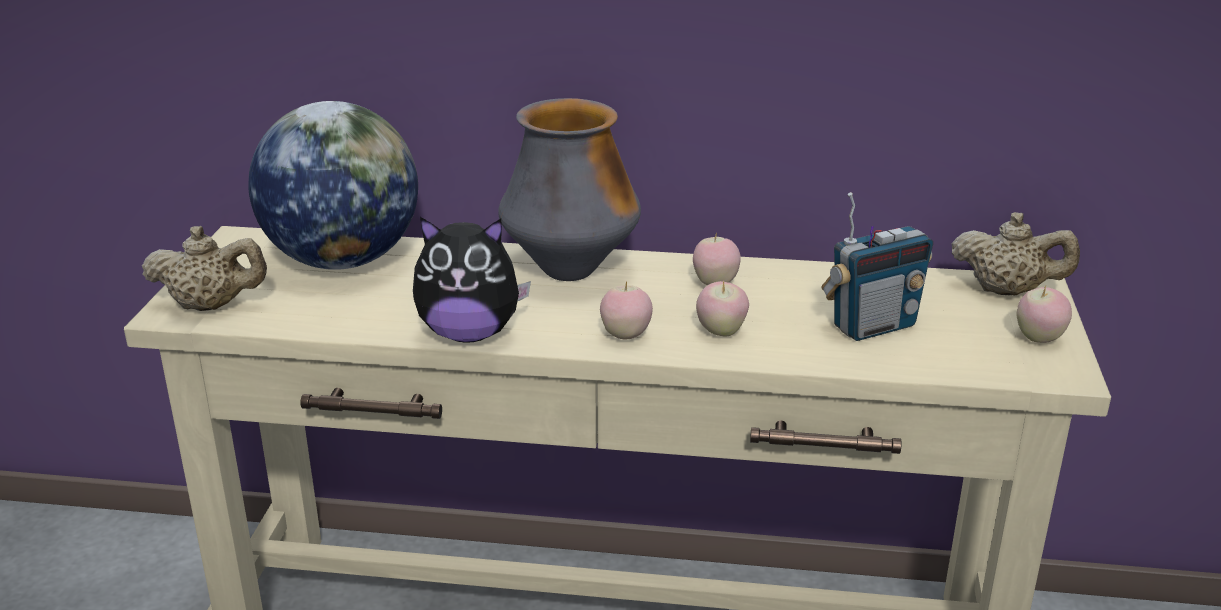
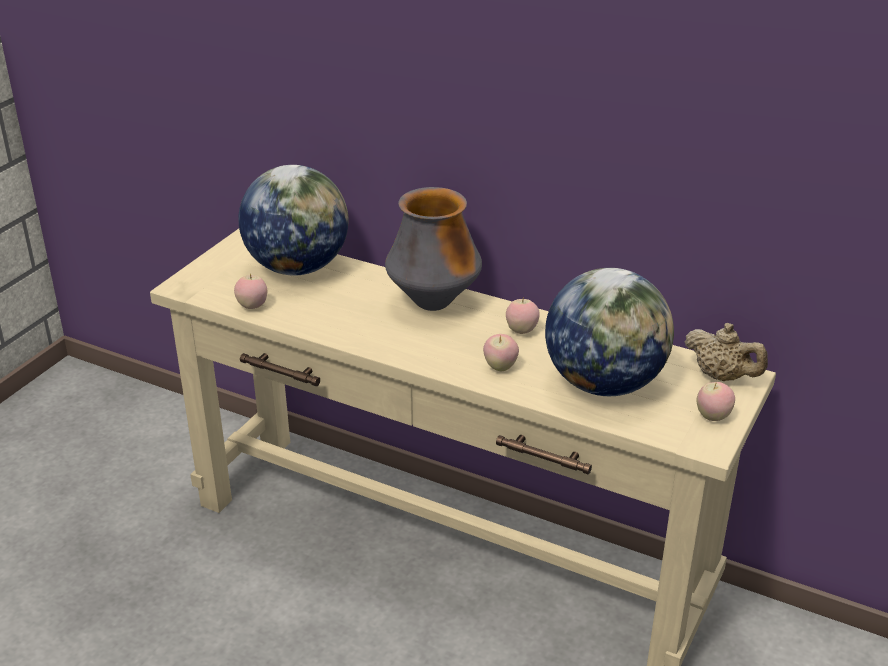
camera: 20 degrees right, 5 degrees up
(211, 306) = (204, 286): beige teapot -> none
(469, 334) = (343, 336): plush toy -> none
(626, 336) = (437, 357): apple -> apple (252, 306)
(873, 326) = (604, 384): radio -> globe

